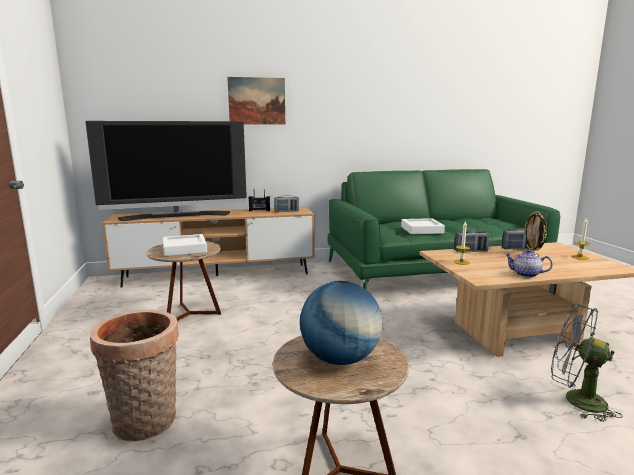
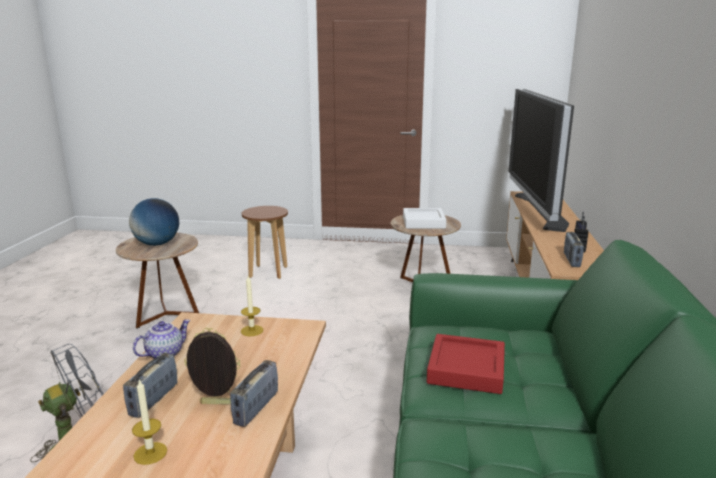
camera: 110 degrees right, 5 degrees up
(145, 424) = (268, 272): basket -> brown stool
(257, 101) = (636, 74): picture -> none
(421, 230) = (466, 369): white tray -> red tray
(470, 251) = (288, 357): radio -> radio (154, 400)

